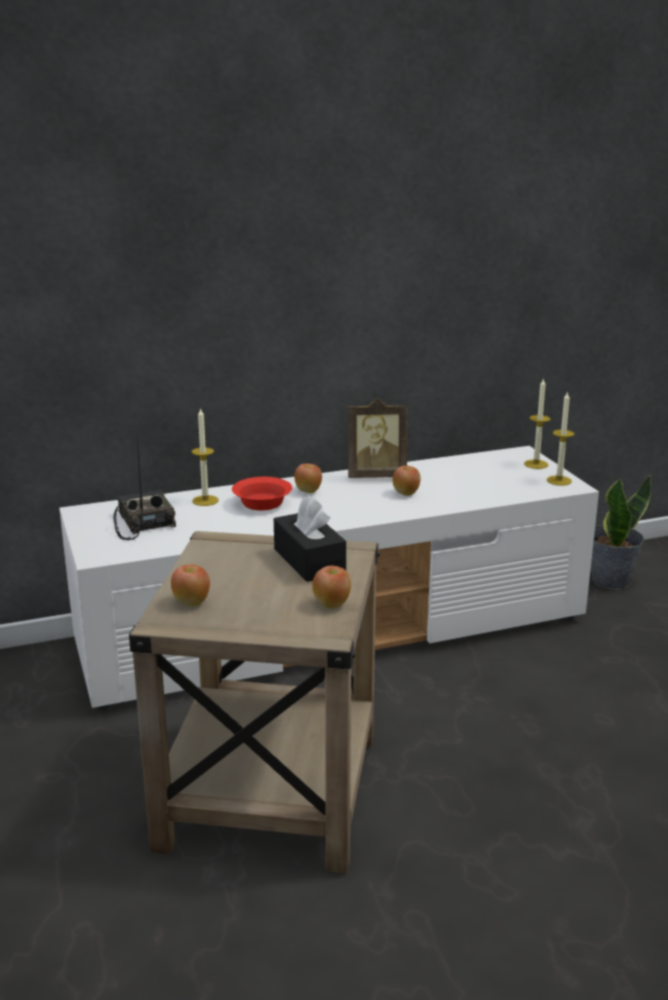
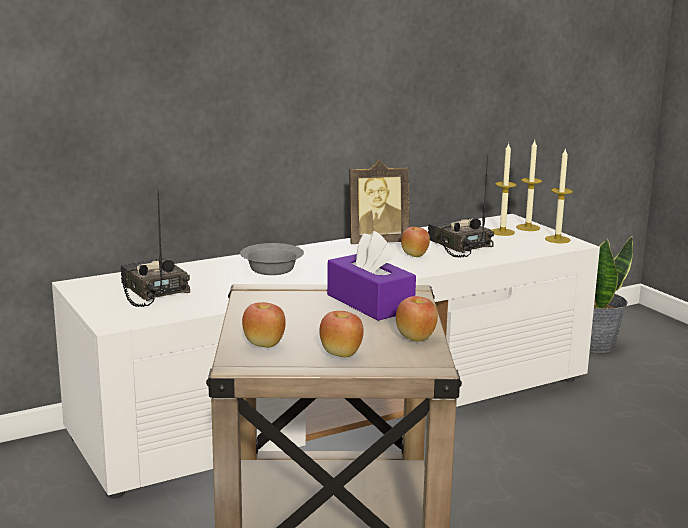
camera: 10 degrees left, 5 degrees down
(205, 500) = (210, 269): candle -> candle (502, 232)
(263, 503) = (273, 269): red bowl -> grey bowl
(308, 491) = (314, 257): apple -> apple (341, 354)
(309, 561) = (370, 303): black tissue box -> purple tissue box
(454, 484) = (457, 246): none -> radio

